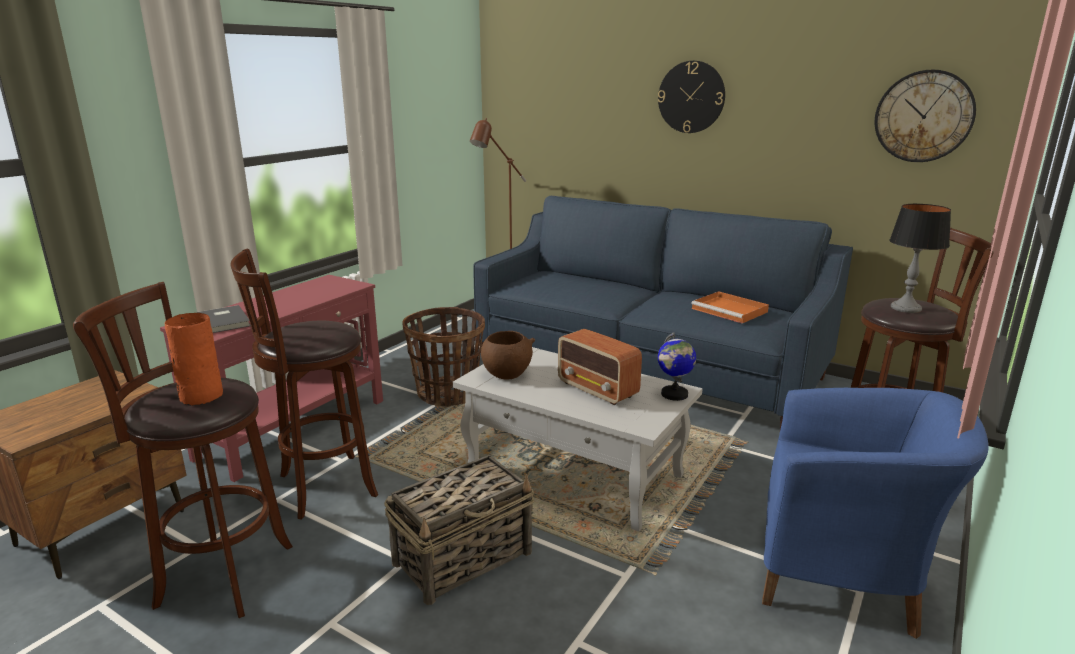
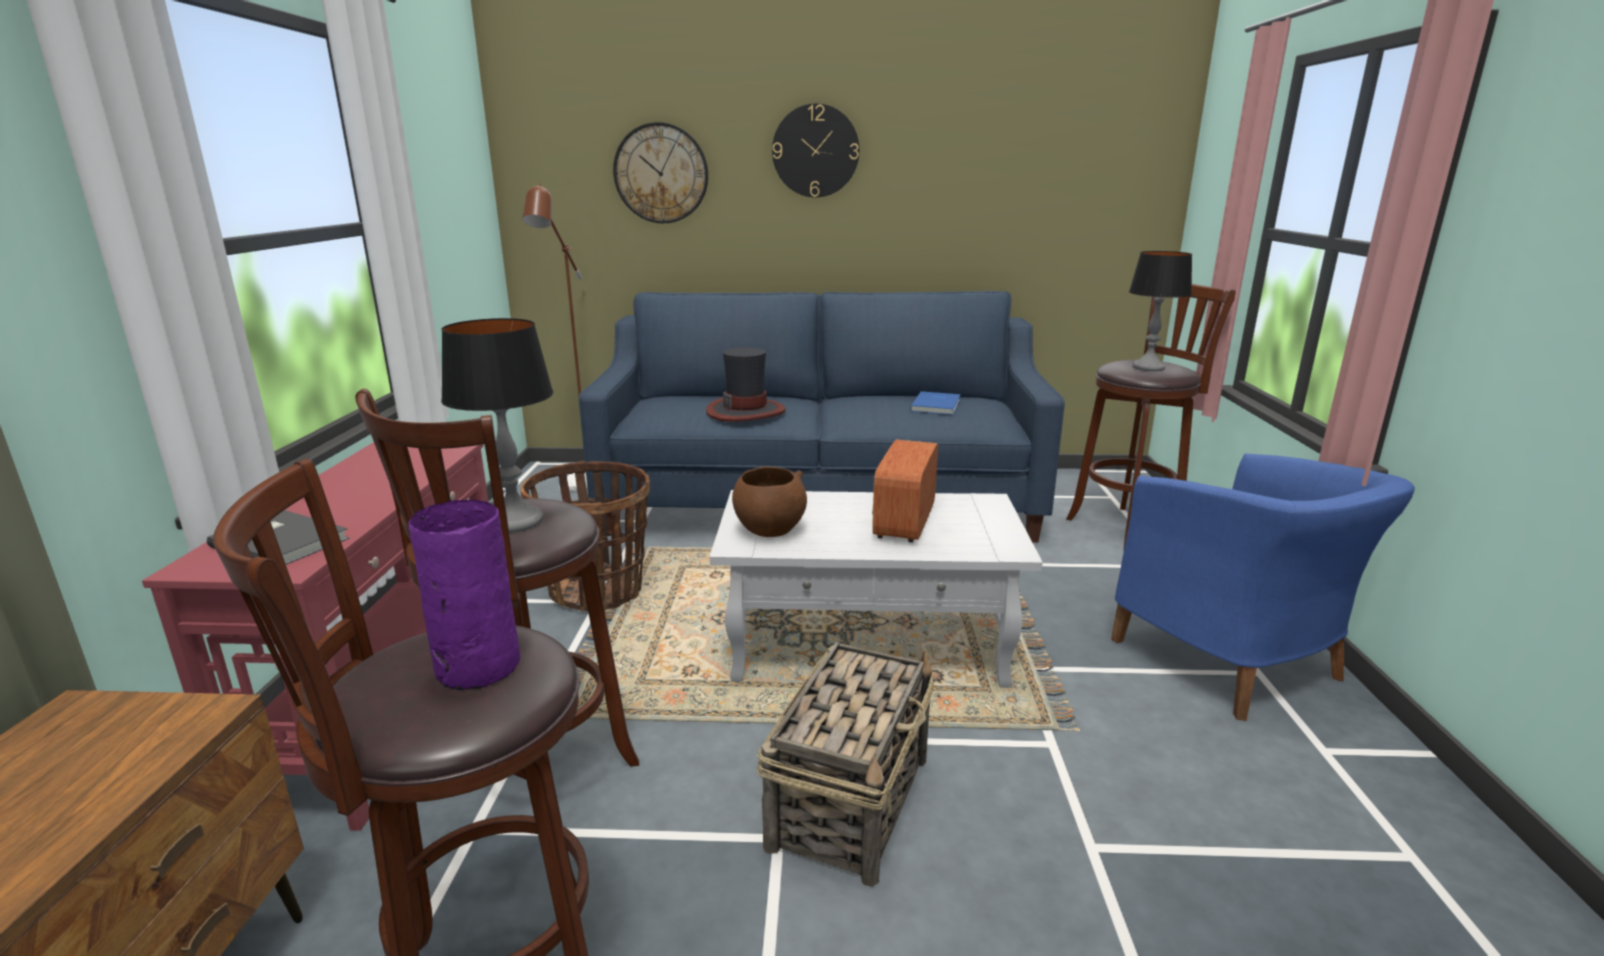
camera: 30 degrees left, 0 degrees up
(200, 396) = (475, 667): orange vase -> purple vase
(309, 333) = (516, 521): none -> table lamp
(584, 291) = (746, 411): none -> hat
(598, 390) = (904, 522): radio -> radio turned 90 degrees clockwise
(674, 394) = (990, 507): globe -> none
(730, 310) = (937, 405): orange tray -> blue book
(844, 576) = (1232, 663): blue armchair -> blue armchair turned 75 degrees clockwise
(923, 116) = (1081, 166): wall clock -> wall clock (661, 173)

